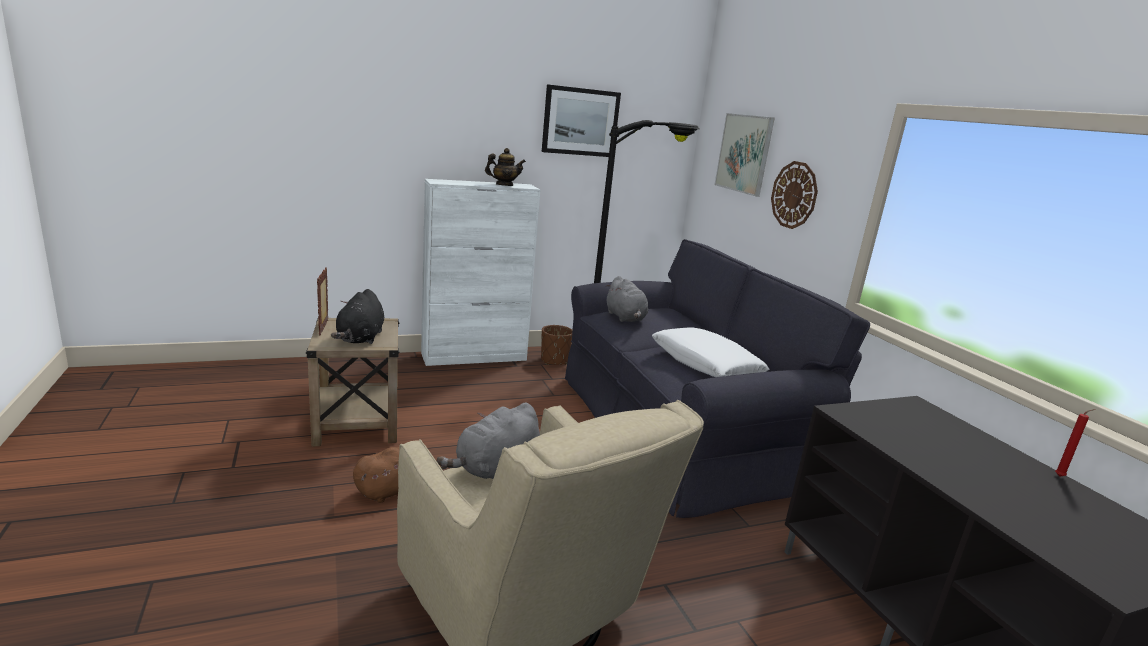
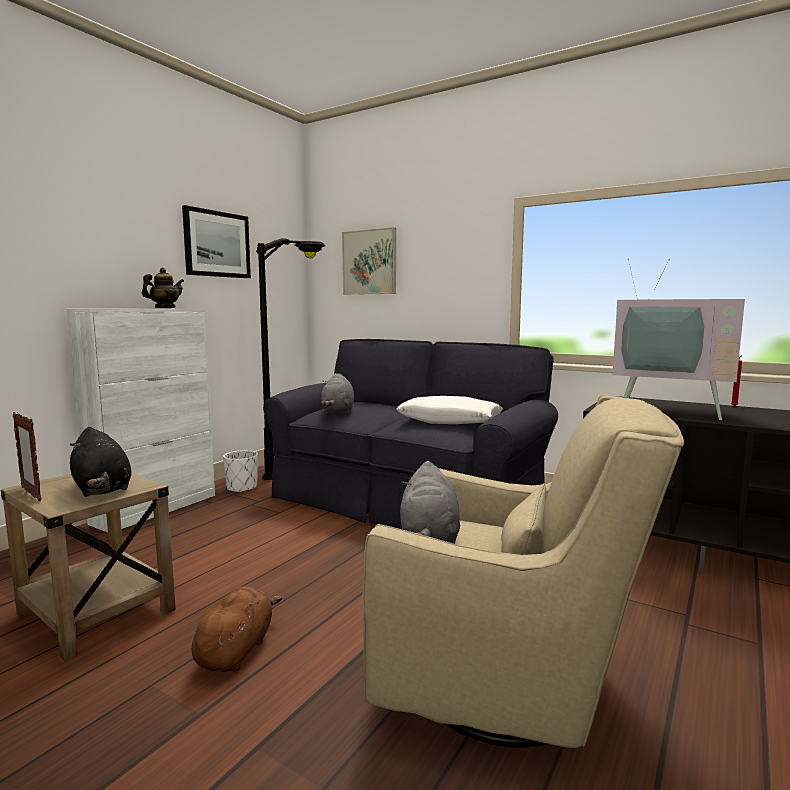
camera: 35 degrees left, 10 degrees down
(554, 360) = (242, 488): brown planter -> white planter
(625, 318) = (338, 411): grey plush toy -> grey plush toy turned 60 degrees clockwise
(794, 195) = (433, 284): wall clock -> none
(930, 446) = (670, 410): none -> television

